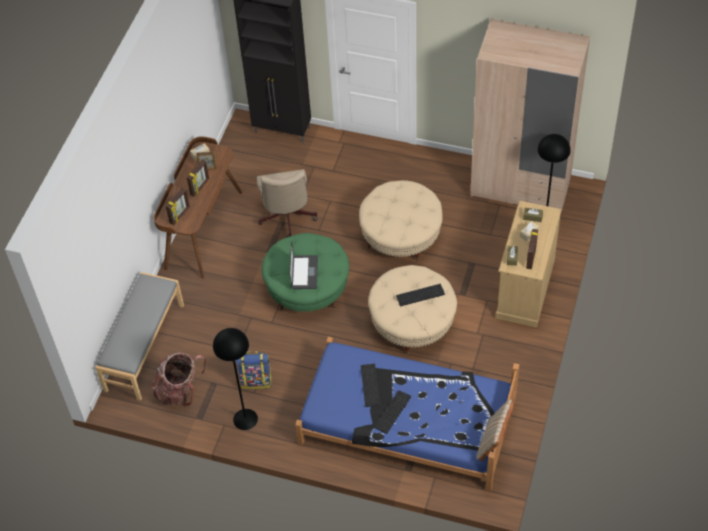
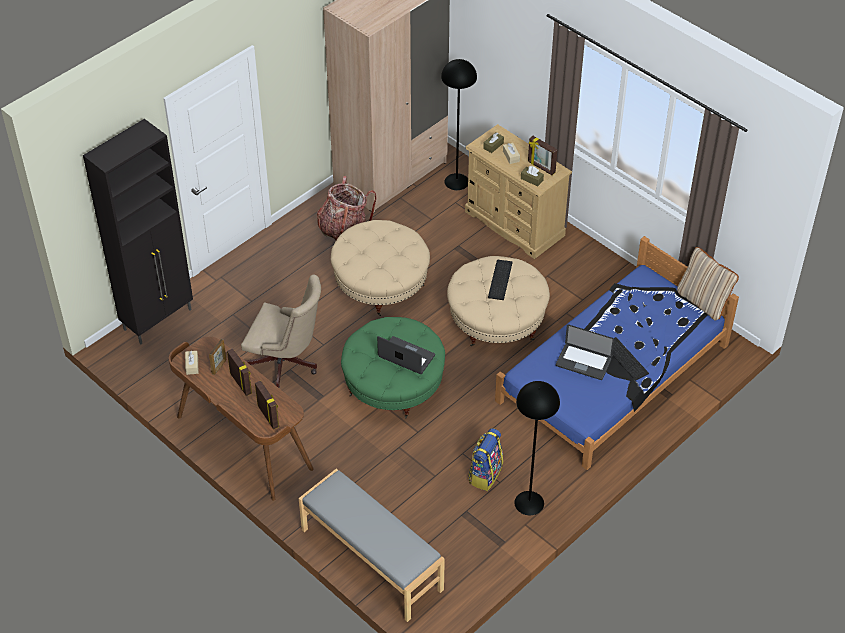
camera: 65 degrees left, 5 degrees down
(179, 390) = (453, 548): backpack -> backpack (344, 231)
(371, 385) = (583, 362): keyboard -> laptop

